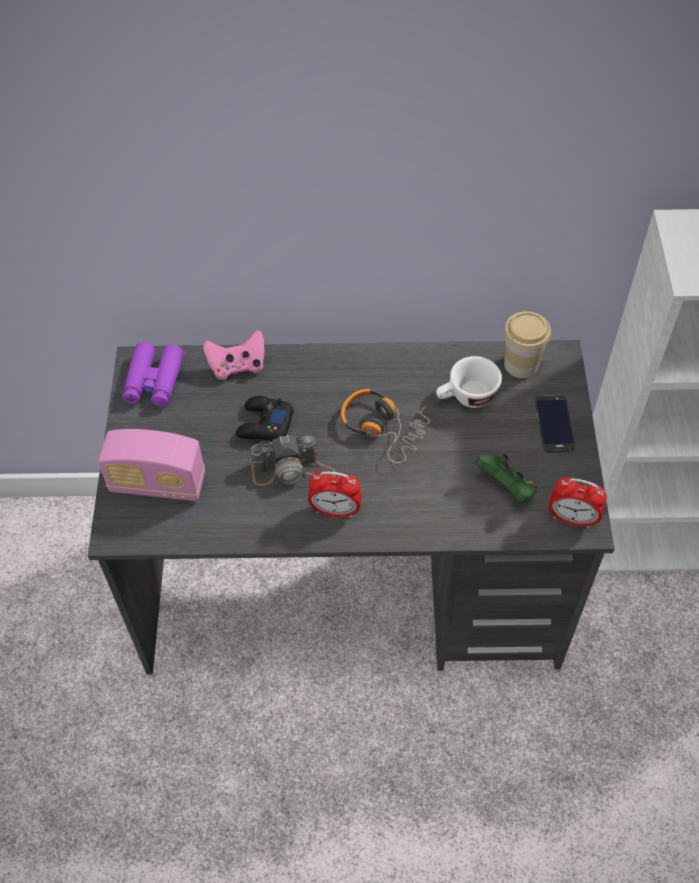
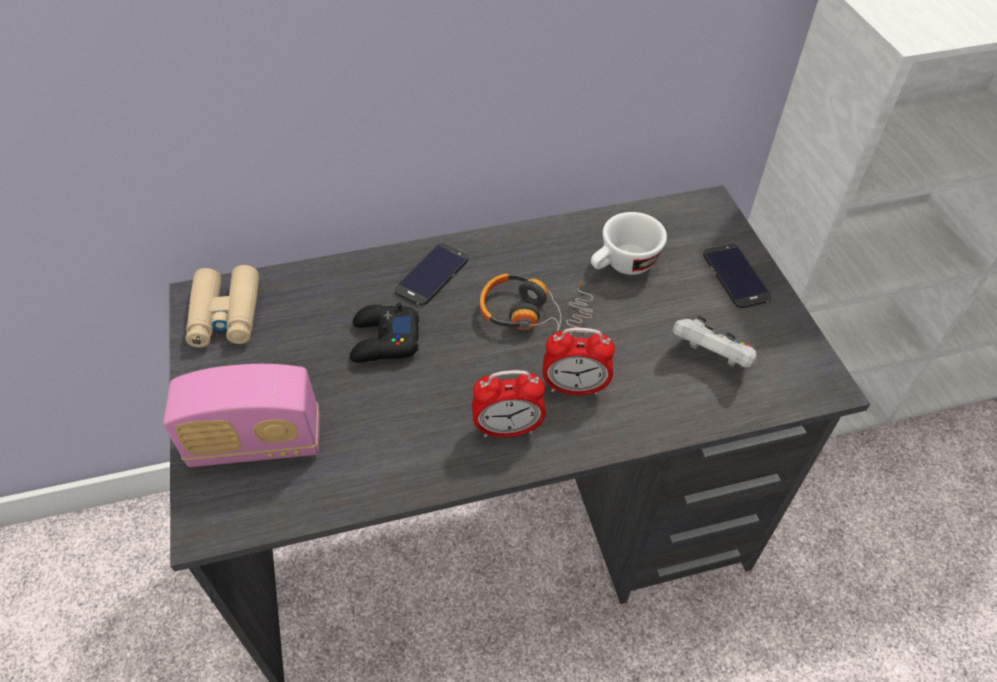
camera: 15 degrees left, 5 degrees down
(154, 381) = (226, 315): purple binoculars -> beige binoculars
(237, 366) = (332, 279): pink game controller -> none
(293, 470) = (437, 389): camera -> none
(314, 376) = (432, 274): none -> phone
(506, 487) = (711, 357): green game controller -> white game controller
(521, 364) = (670, 220): cup -> none
(572, 518) = (804, 378): alarm clock -> alarm clock (575, 387)

